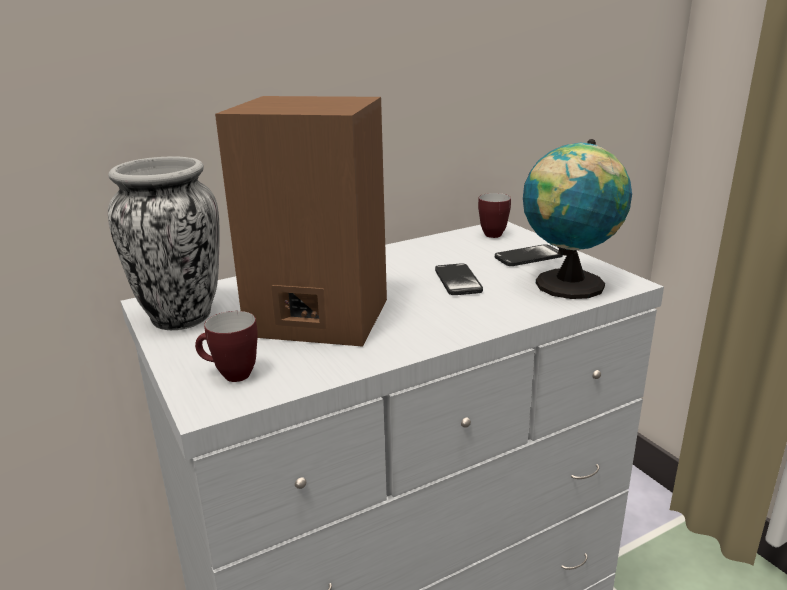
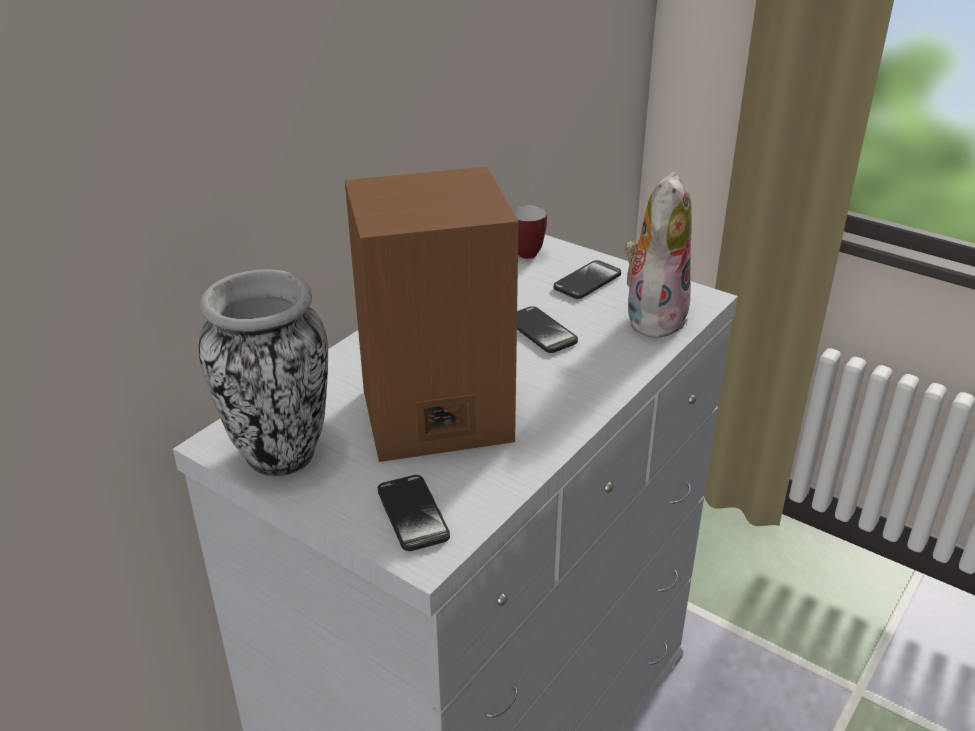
camera: 25 degrees left, 10 degrees up
(230, 375) = (413, 514): mug -> phone
(567, 287) = (653, 316): globe -> plush toy

